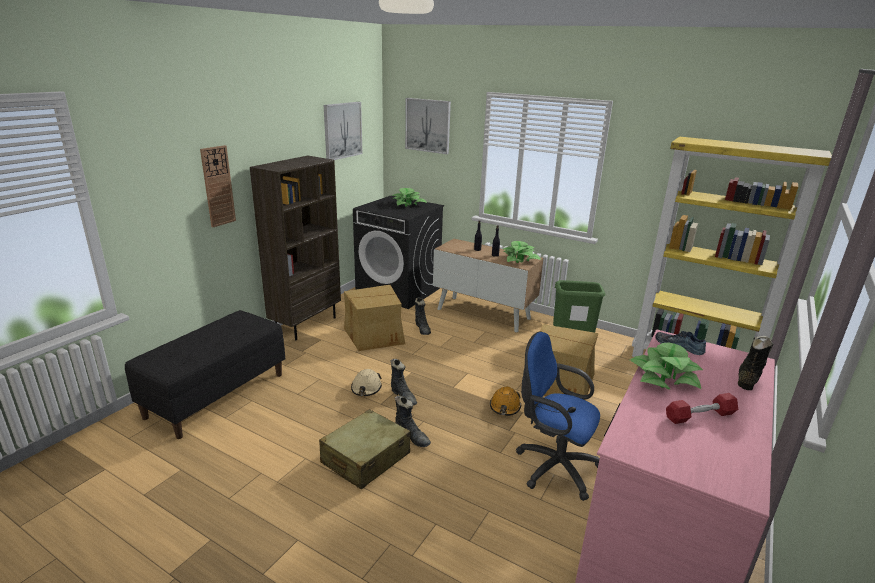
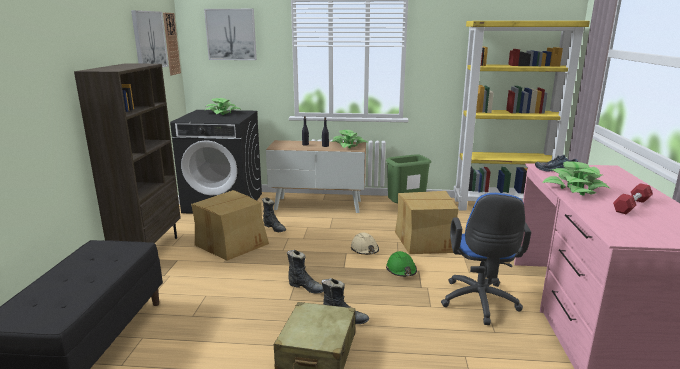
camera: 25 degrees left, 5 degrees down
(218, 186) = (43, 93): wall clock -> wall clock (171, 44)
(366, 388) = (263, 290): beige hard hat -> beige hard hat (364, 250)
(505, 407) = (401, 270): orange hard hat -> green hard hat
(552, 466) = (479, 303): blue office chair -> blue office chair turned 90 degrees counterclockwise
(747, 378) = (621, 178): black boot -> none

